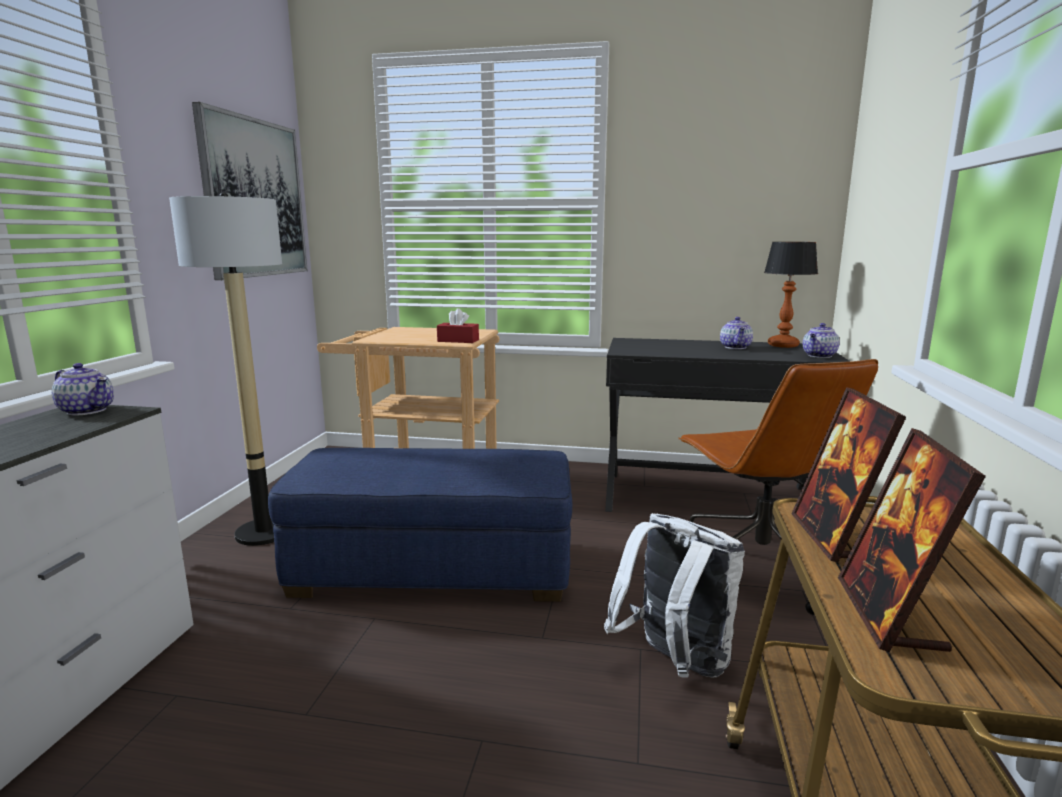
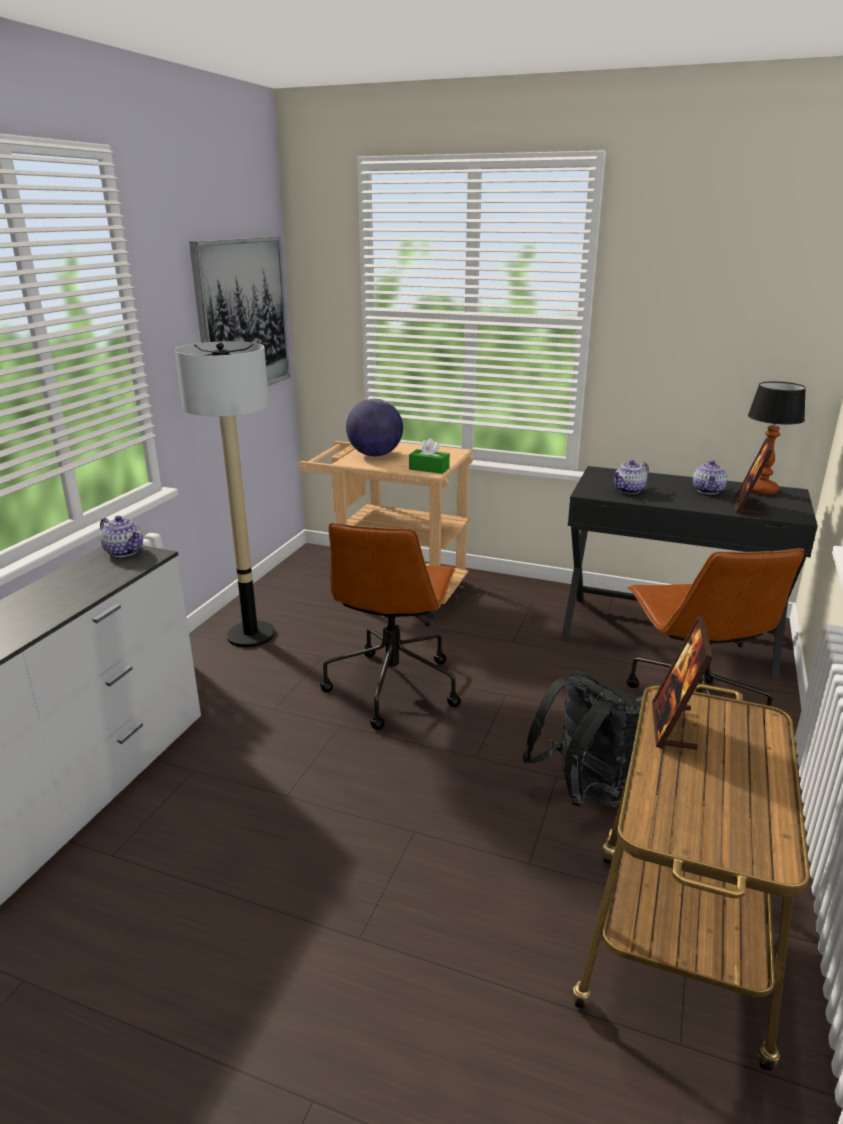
camera: 10 degrees right, 10 degrees up
(399, 335) = (375, 455): none -> globe
(433, 570) = (393, 686): blue ottoman -> brown office chair
(458, 340) = (429, 469): red tissue box -> green tissue box
(674, 663) = (582, 791): white backpack -> black backpack
(819, 356) = (789, 511): teapot -> teapot (628, 490)
(889, 615) = (672, 792): picture frame -> picture frame (747, 507)

